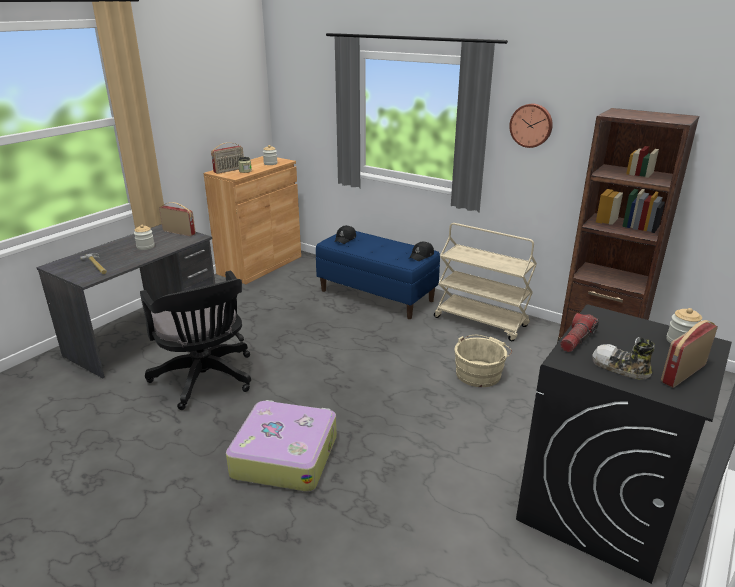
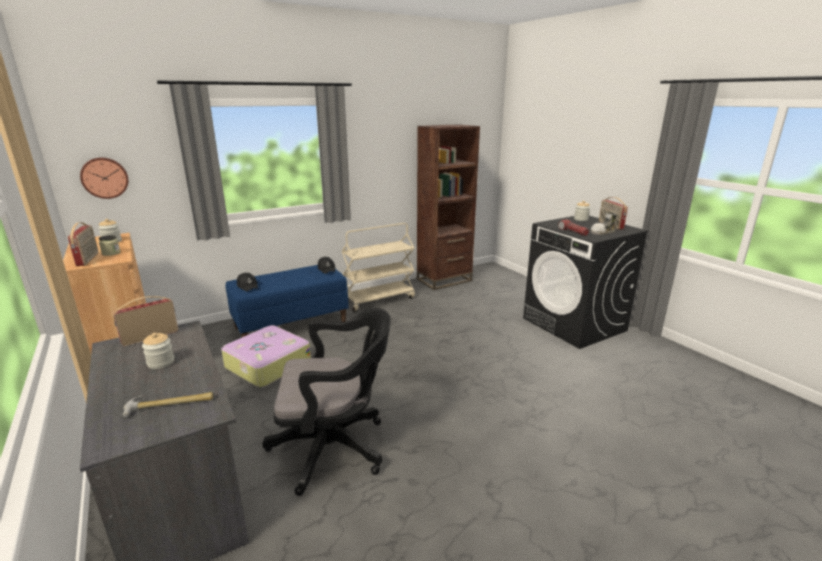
camera: 65 degrees left, 5 degrees down
(285, 455) = (483, 419): suitcase -> suitcase (267, 364)
(480, 373) = (438, 318): beige bucket -> none
(531, 125) = (369, 146): wall clock -> wall clock (104, 178)

